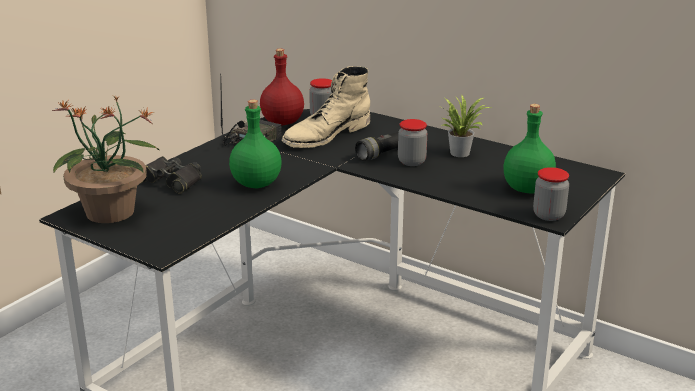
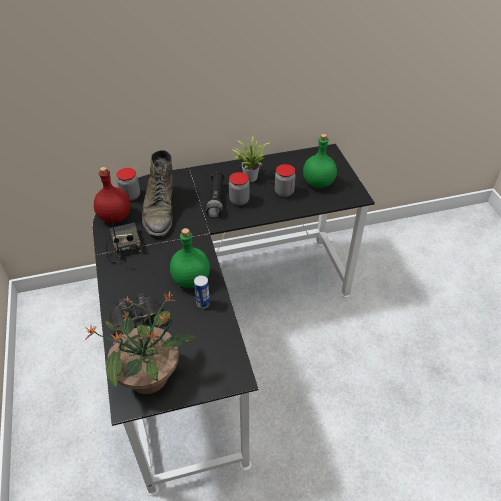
camera: 50 degrees left, 20 degrees up
(233, 201) = (203, 303): none -> can
(326, 135) = (160, 210): beige boot -> green boot
(548, 215) = (353, 195): jar -> jar (284, 192)

